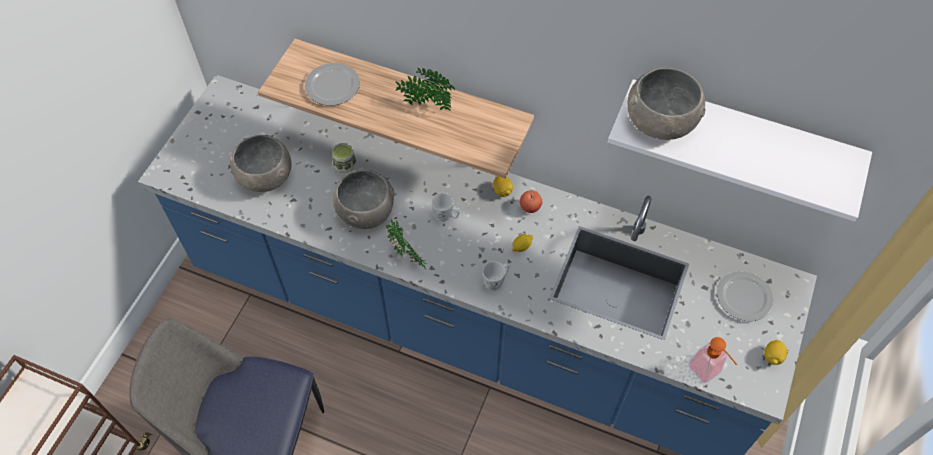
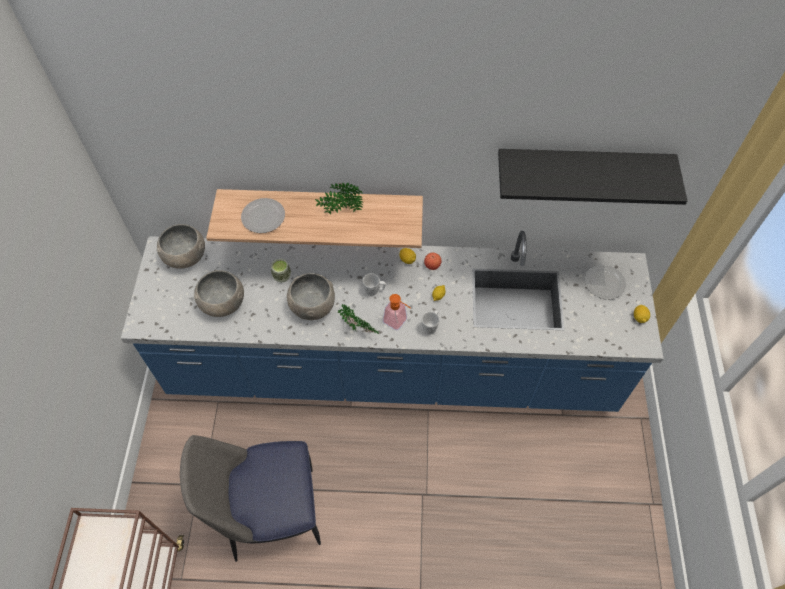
camera: 20 degrees left, 0 degrees up
(661, 122) = (532, 173): grey bowl -> grey bowl (185, 256)
(708, 372) = (602, 343): soap dispenser -> soap dispenser (398, 322)
(739, 136) = (581, 169): white shelf -> black shelf

